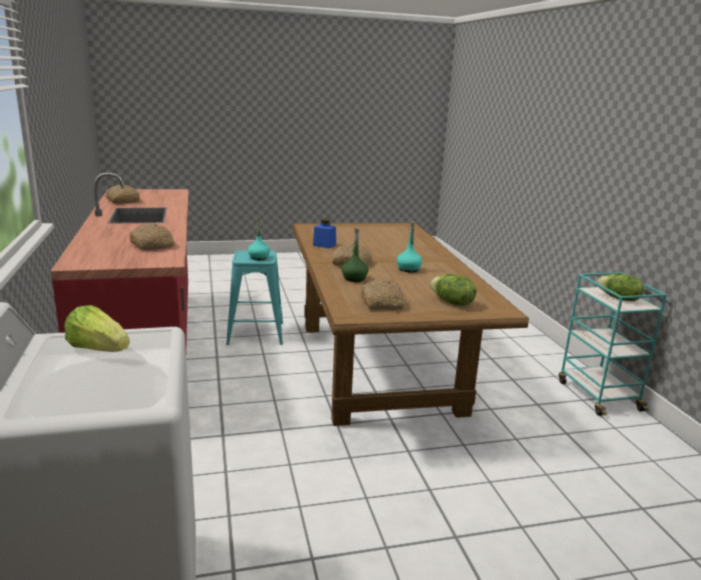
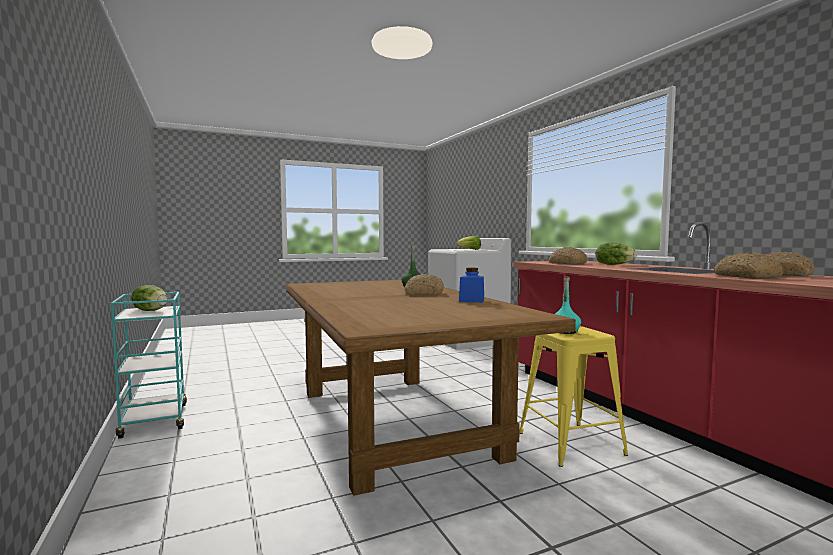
camera: 170 degrees right, 15 degrees down
(256, 333) = (570, 443): turquoise stool -> yellow stool
(383, 303) = (384, 283): bread -> bread (746, 277)
(408, 269) = (366, 293): turquoise bottle -> none
(451, 302) = (335, 284): lettuce -> lettuce (613, 264)

